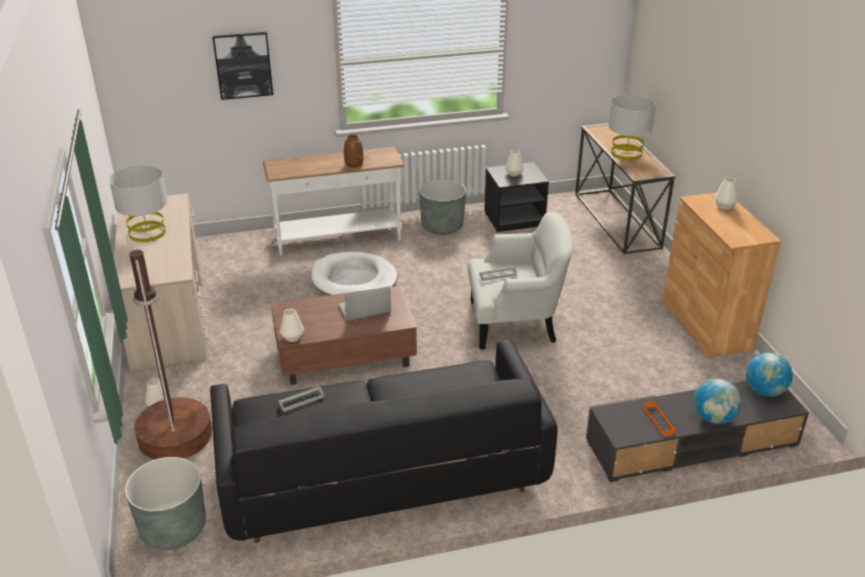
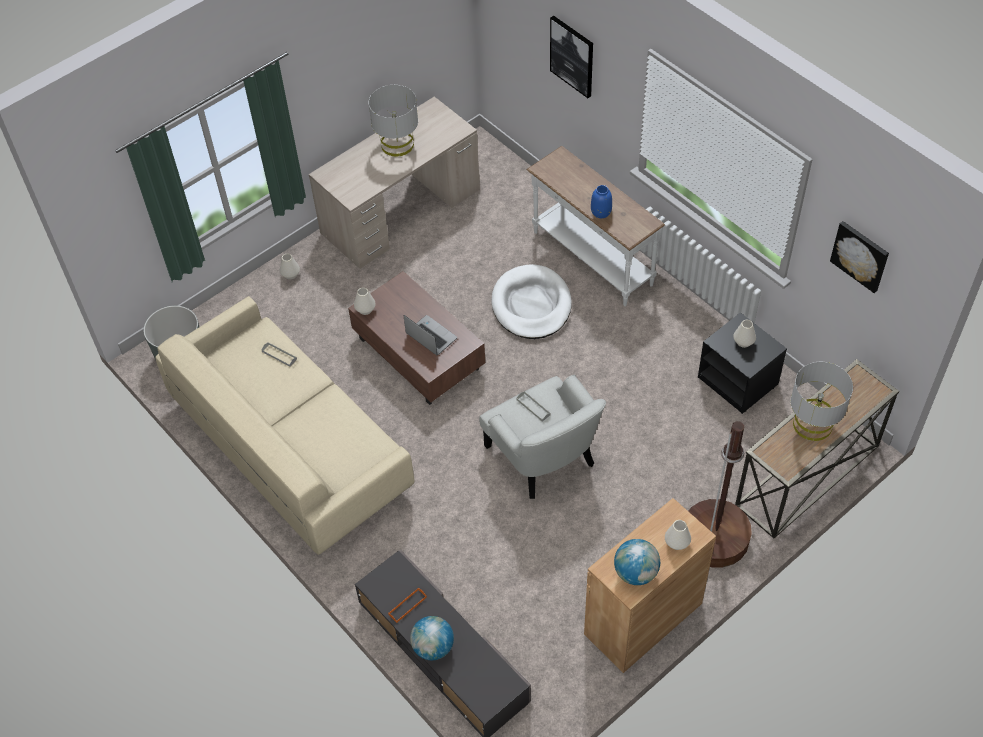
camera: 65 degrees right, 20 degrees up
(175, 436) = (265, 303): brown floor lamp -> brown floor lamp (715, 537)
(353, 164) = (601, 212): brown vase -> blue vase
(381, 472) = (292, 446): black sofa -> beige sofa
(442, 226) = (676, 327): grey planter -> none
(564, 32) = (860, 255): none -> picture
(764, 391) = (496, 680): globe -> globe (636, 572)

